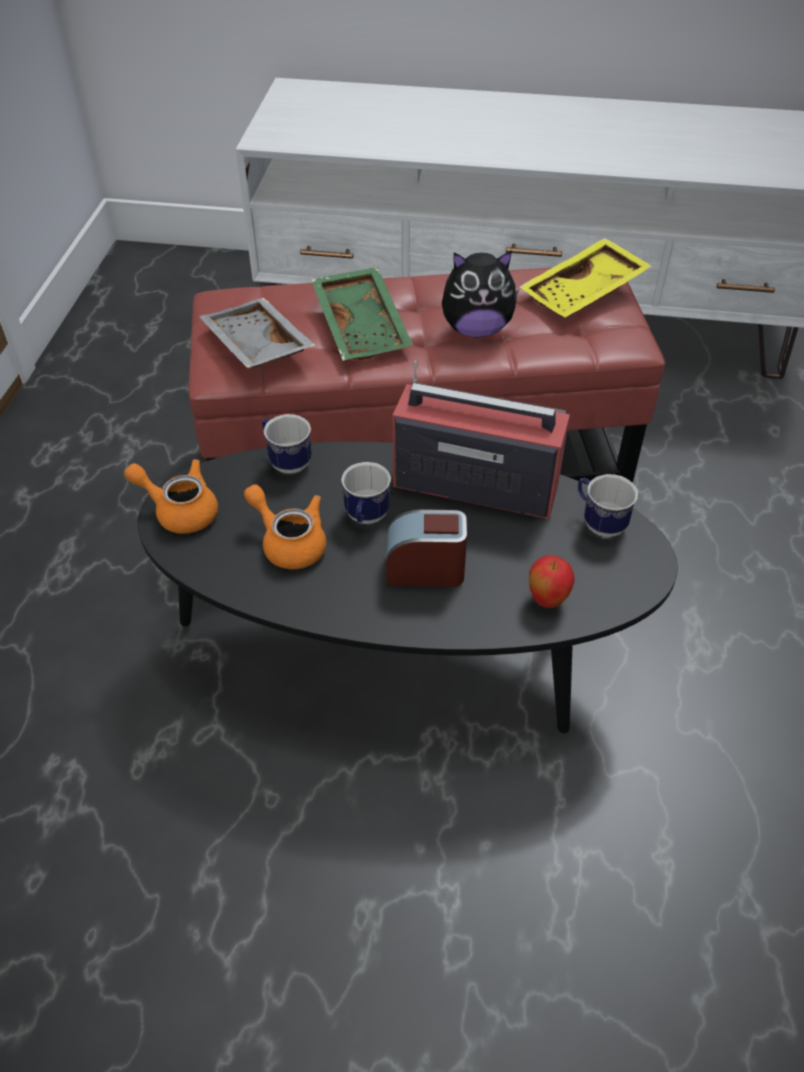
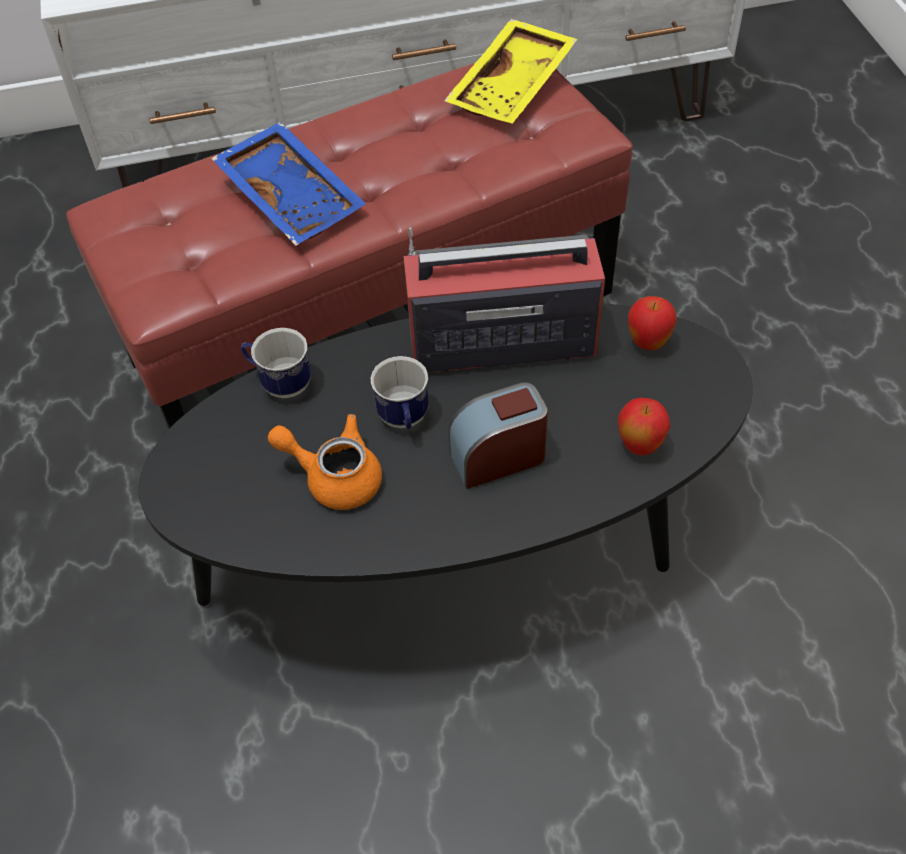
camera: 20 degrees left, 5 degrees up
(180, 510) = (188, 483): orange teapot -> none
(255, 347) = (180, 258): grey tray -> none
(363, 327) = (293, 197): green tray -> blue tray
(476, 329) = (419, 163): plush toy -> none
(598, 522) = (648, 343): mug -> apple

